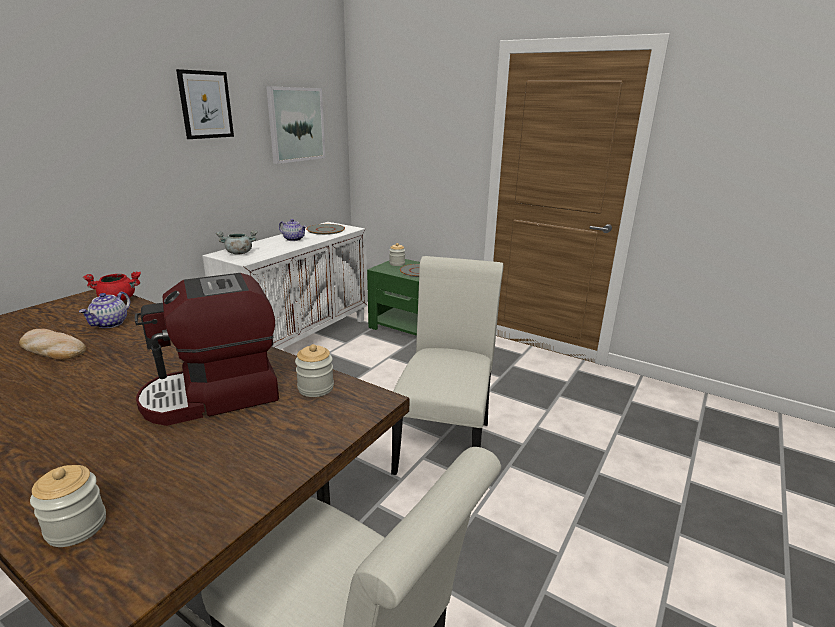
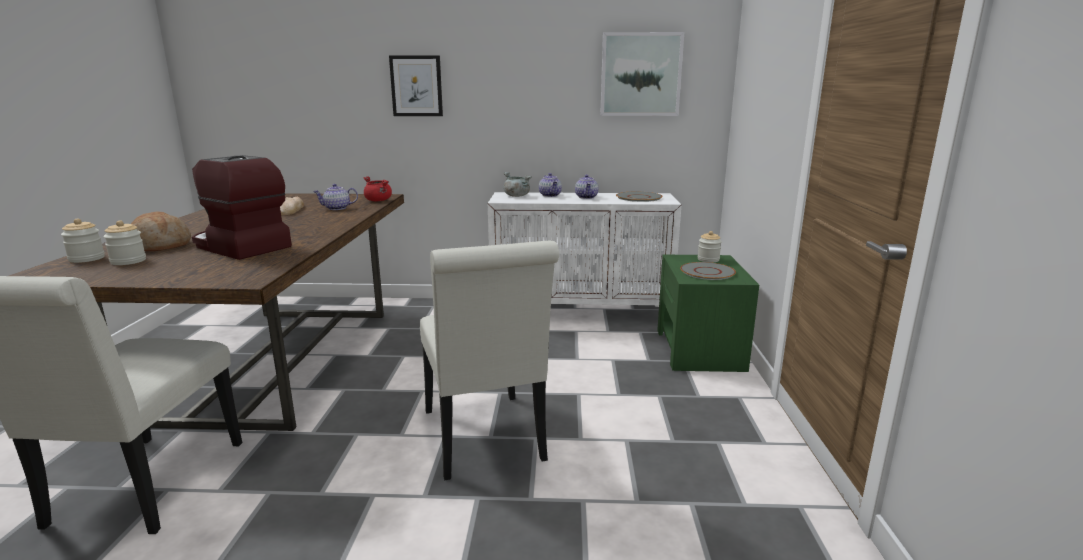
camera: 60 degrees right, 5 degrees down
(98, 454) = (160, 245): none -> bread
(205, 105) = (525, 52): picture -> picture (416, 86)
(262, 245) = (550, 195): none -> teapot
(316, 388) = (263, 263): jar -> jar (128, 261)
(445, 441) = (485, 441): white chair -> white chair turned 90 degrees clockwise

